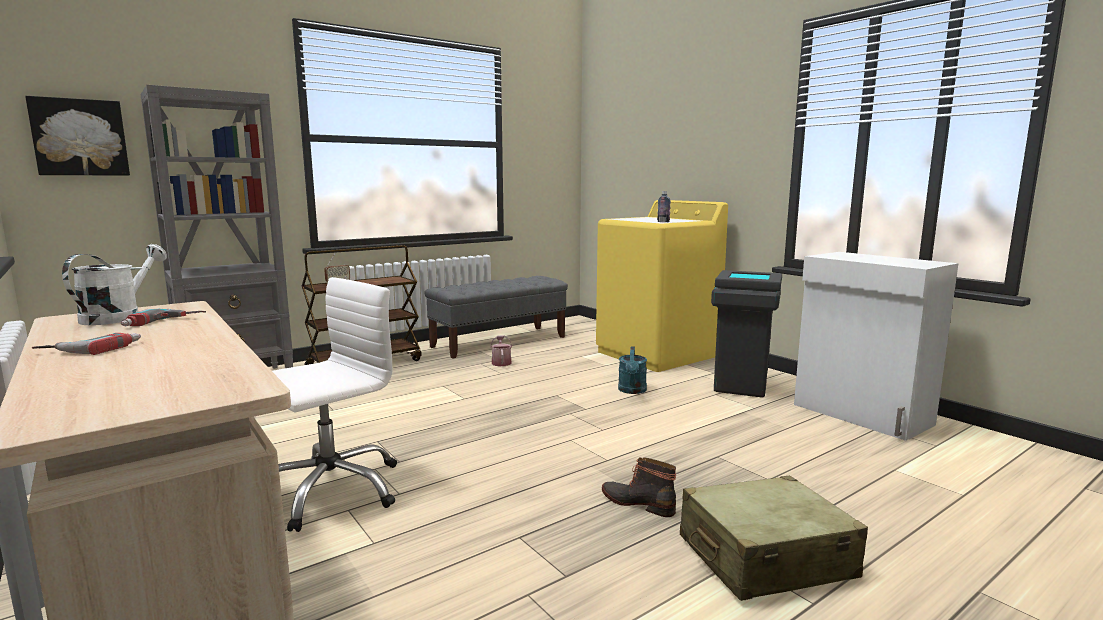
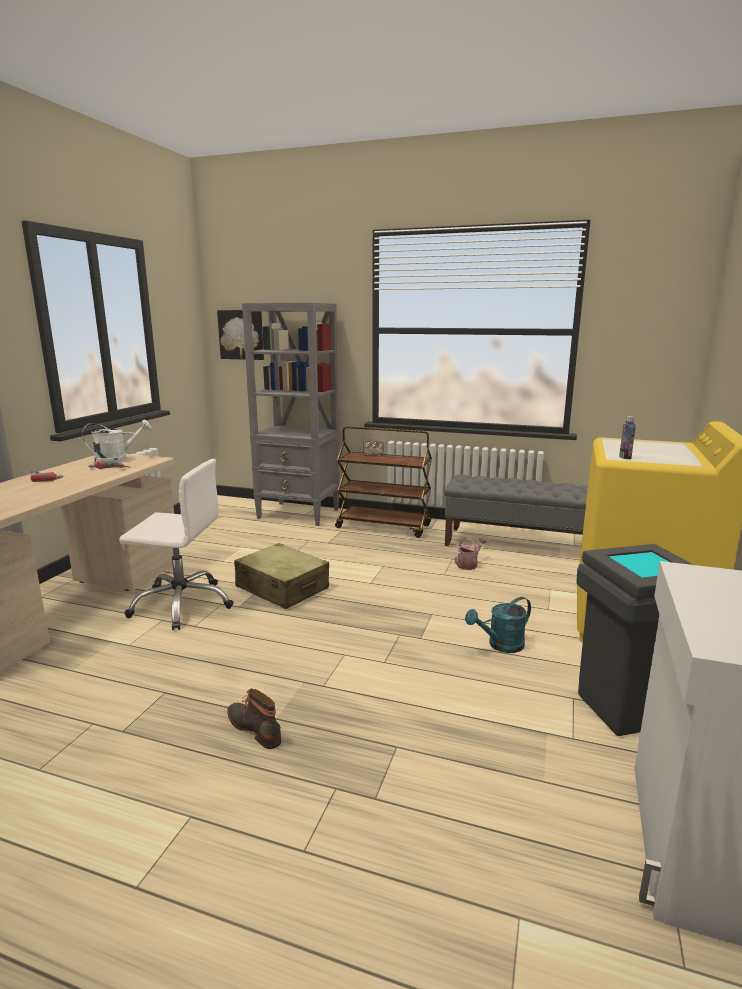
camera: 55 degrees right, 5 degrees up
(638, 502) = (255, 728): boot -> boot turned 45 degrees counterclockwise
(764, 557) = (202, 833): beige suitcase -> beige suitcase (282, 588)

